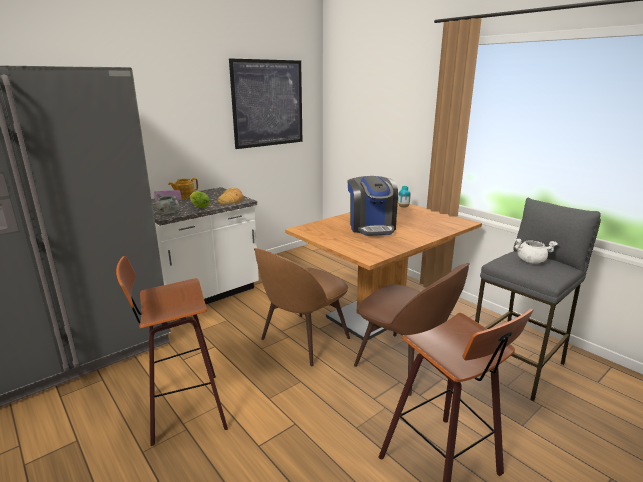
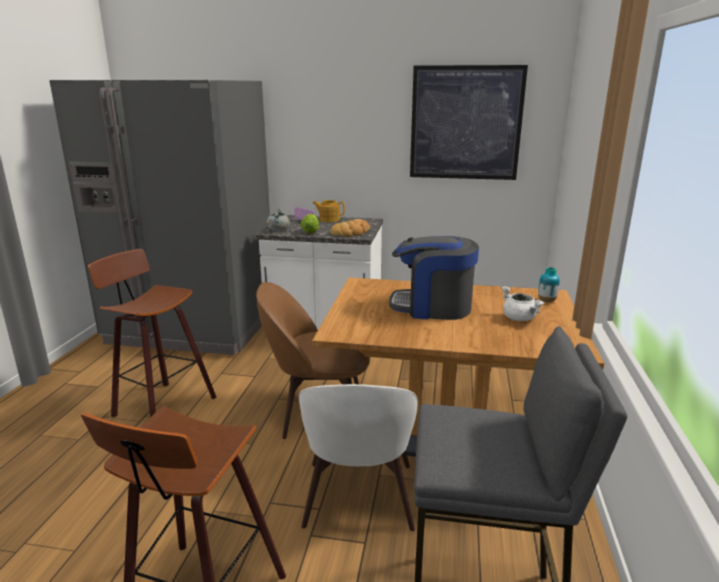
camera: 50 degrees right, 0 degrees up
(371, 227) = (432, 307): coffee machine -> coffee machine turned 60 degrees clockwise
(405, 364) = (359, 499): brown chair -> white chair
(531, 261) = (491, 434): white cooking pot -> white cooking pot (520, 319)

